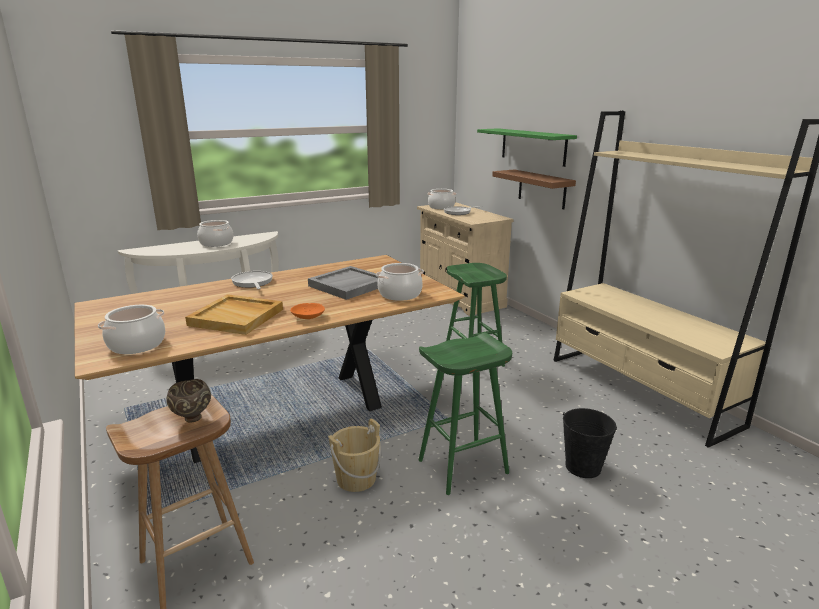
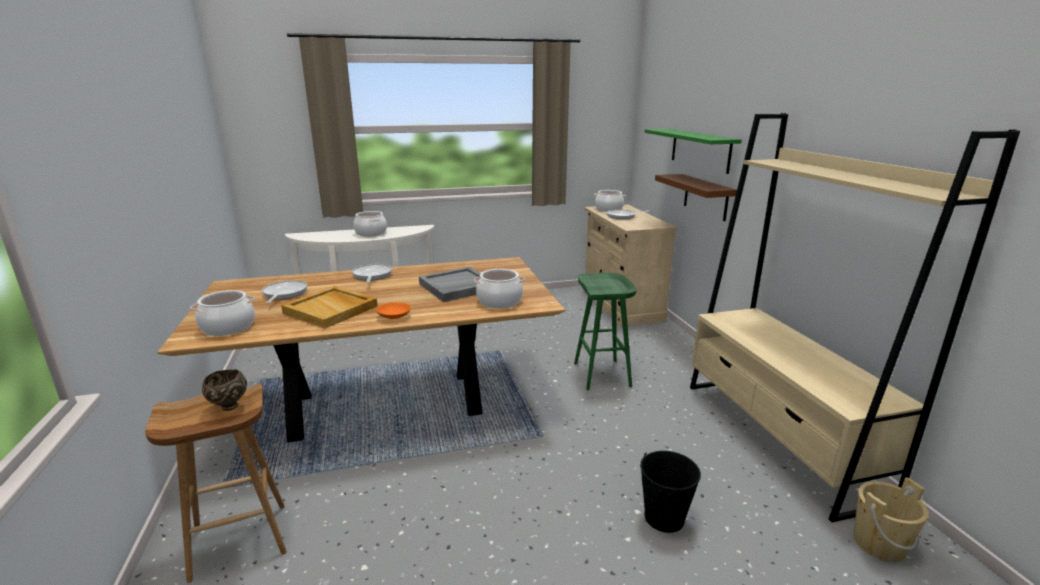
camera: 15 degrees right, 0 degrees up
(171, 308) = (284, 294): none -> frying pan
(356, 479) = (420, 485): beige bucket -> beige bucket (879, 543)
(462, 467) = (531, 493): green stool -> none

